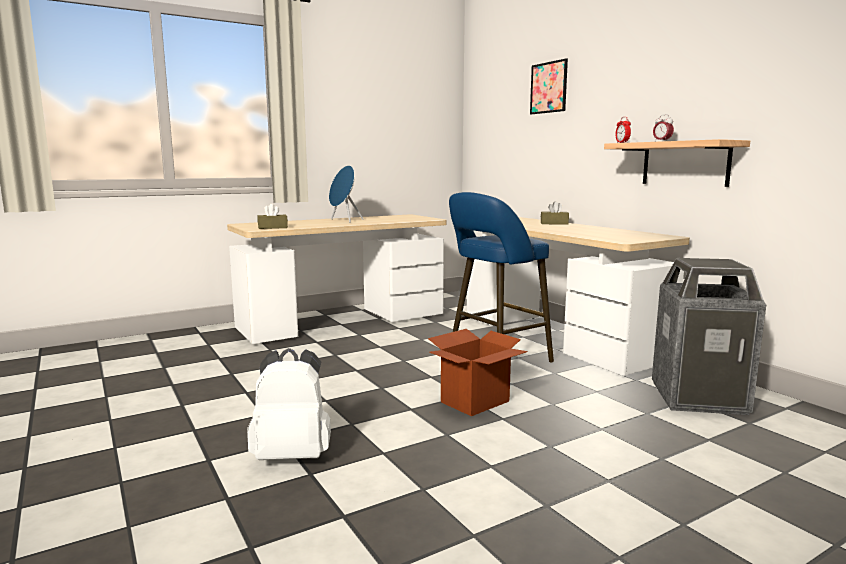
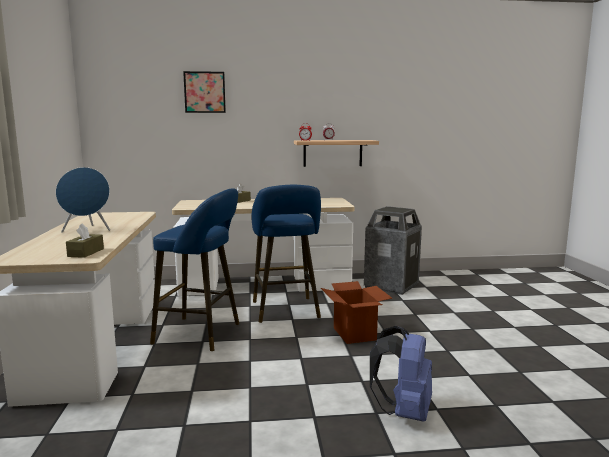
camera: 65 degrees left, 0 degrees up
(293, 455) = (404, 412): white backpack -> blue backpack
(395, 343) = (202, 334): none -> blue stool

